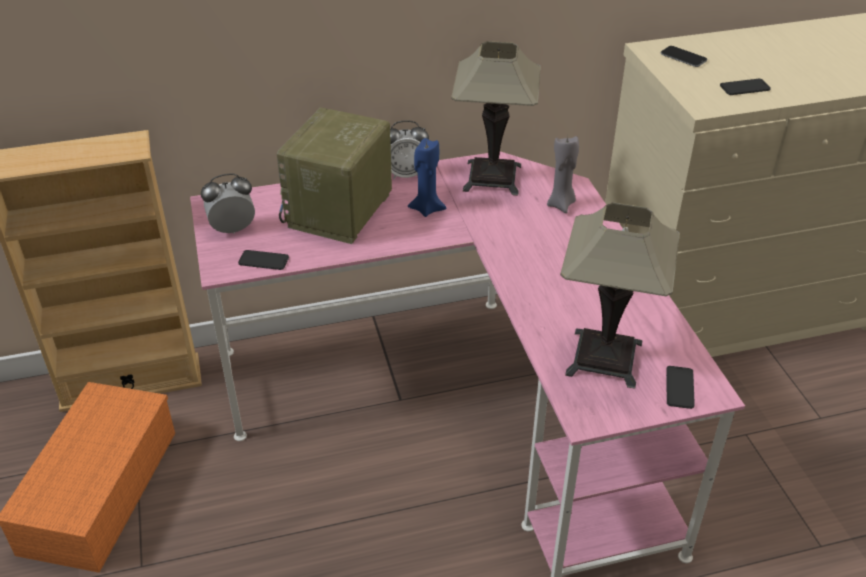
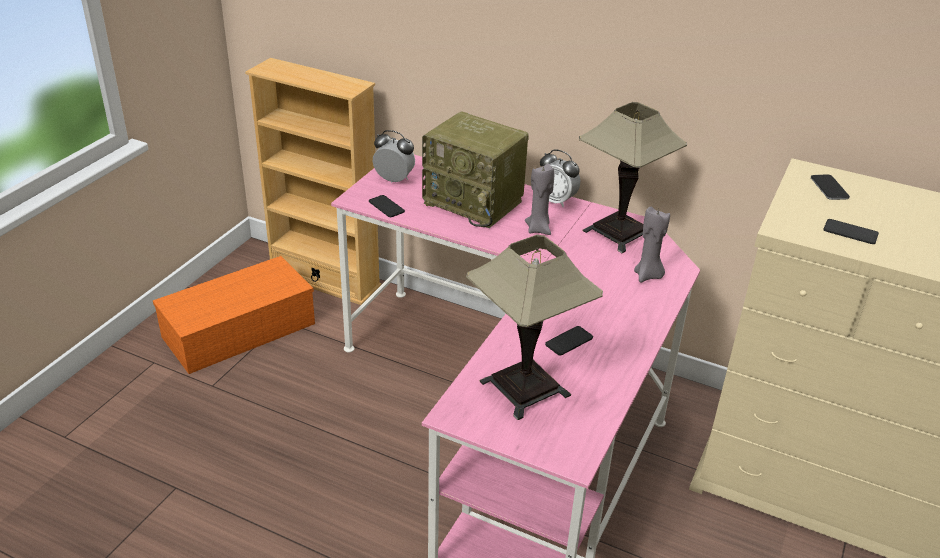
camera: 40 degrees right, 5 degrees down
(340, 212) = (475, 202): radio -> radio turned 120 degrees counterclockwise
(427, 209) = (538, 229): blue candle -> grey candle
(679, 387) = (553, 441): phone -> phone (569, 341)

